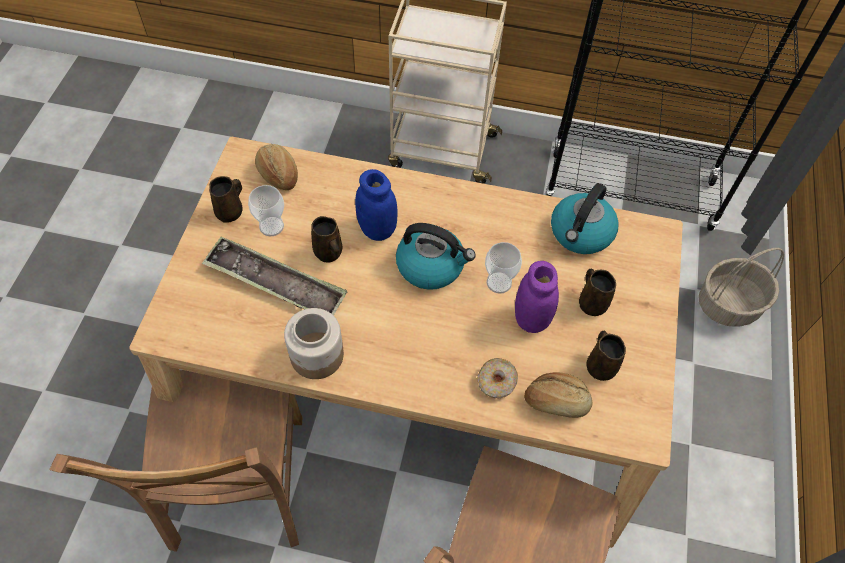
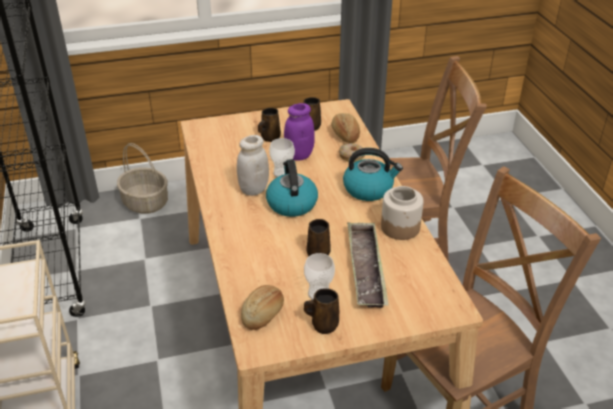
camera: 115 degrees left, 20 degrees down
(377, 229) = (279, 237): blue jar -> none
(480, 240) = (253, 189): none -> white jar
(581, 233) = (218, 153): kettle -> kettle (369, 189)

